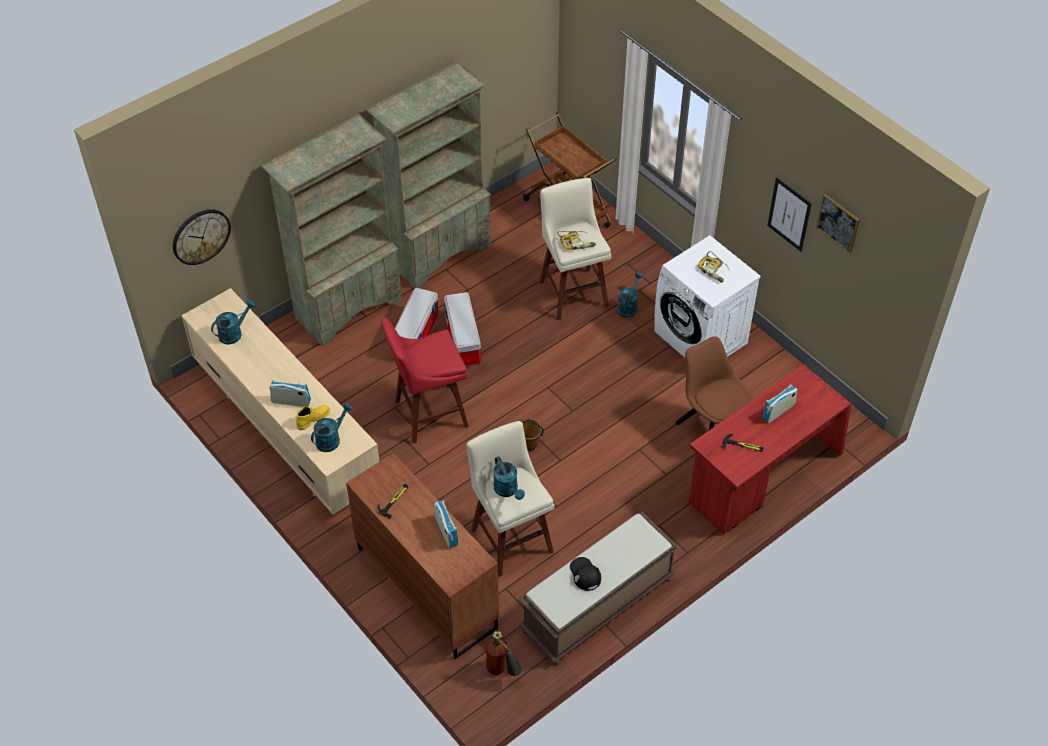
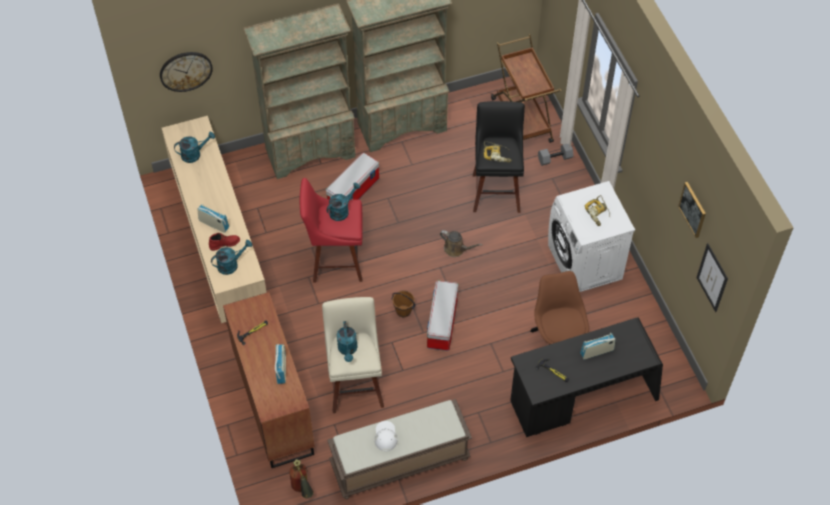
camera: 20 degrees right, 5 degrees up
(313, 418) = (224, 243): yellow boot -> red boot
(463, 341) = (389, 208): storage box -> storage box (442, 324)
(557, 363) = (456, 249): none -> brown watering can
(573, 292) = (496, 192): beige stool -> black stool
(585, 574) = (385, 436): black cap -> white cap
(619, 242) = (555, 158): none -> grey dumbbell
(628, 306) = (536, 217): turquoise watering can -> turquoise watering can (342, 210)
(763, 477) = (582, 399): red desk -> black desk
(789, 214) = (665, 187): picture -> picture (712, 277)

